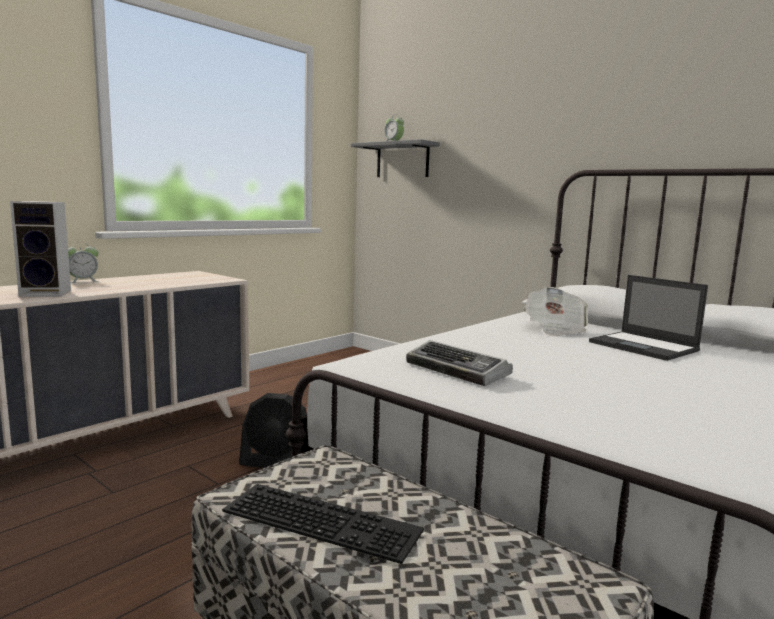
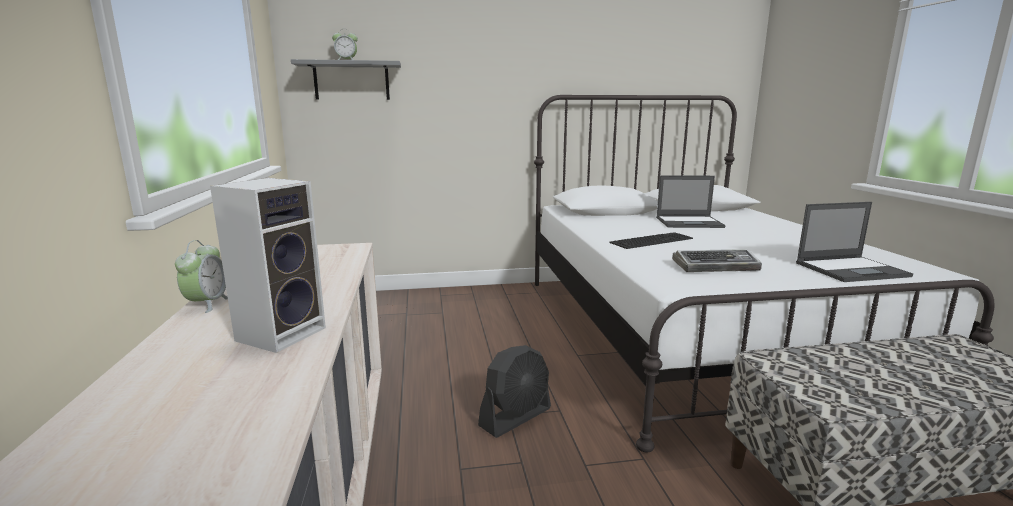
camera: 50 degrees left, 5 degrees up
(325, 519) = (879, 384): keyboard -> keyboard (651, 240)
(554, 329) = (625, 224): newspaper -> none
(611, 428) = (852, 269): none -> laptop

